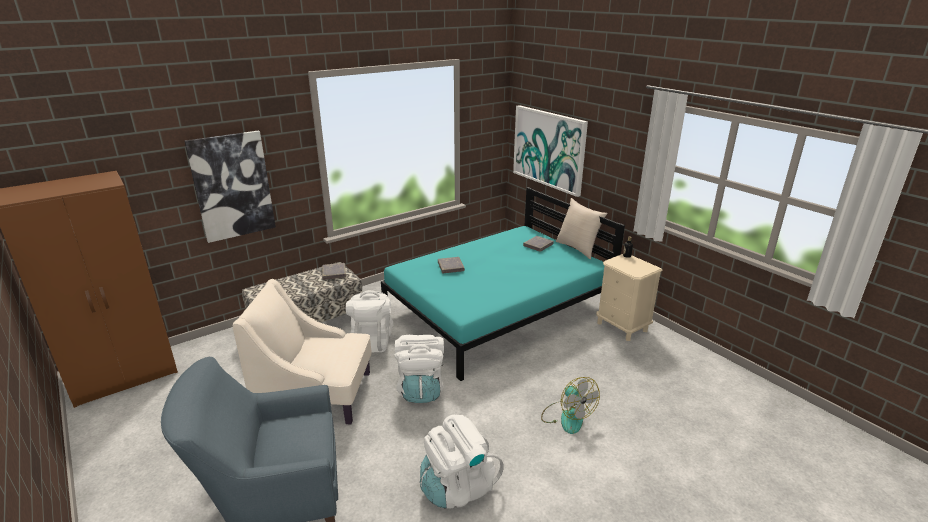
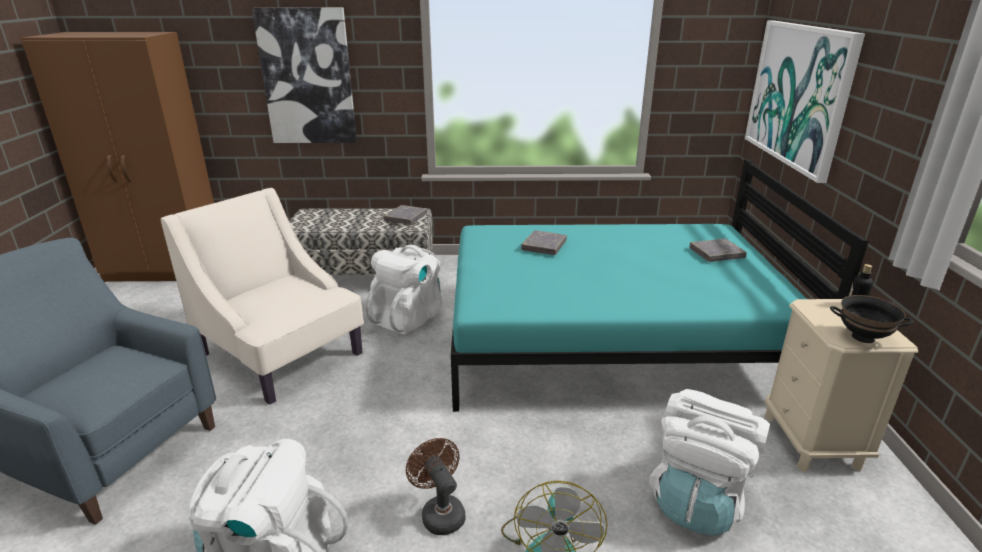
camera: 35 degrees right, 0 degrees up
(421, 389) = (393, 399): white backpack -> white backpack (698, 499)
(508, 427) = (440, 512): none -> brown fan
(578, 248) = (787, 275): beige pillow -> none
(642, 270) = (863, 337): none -> black bowl

